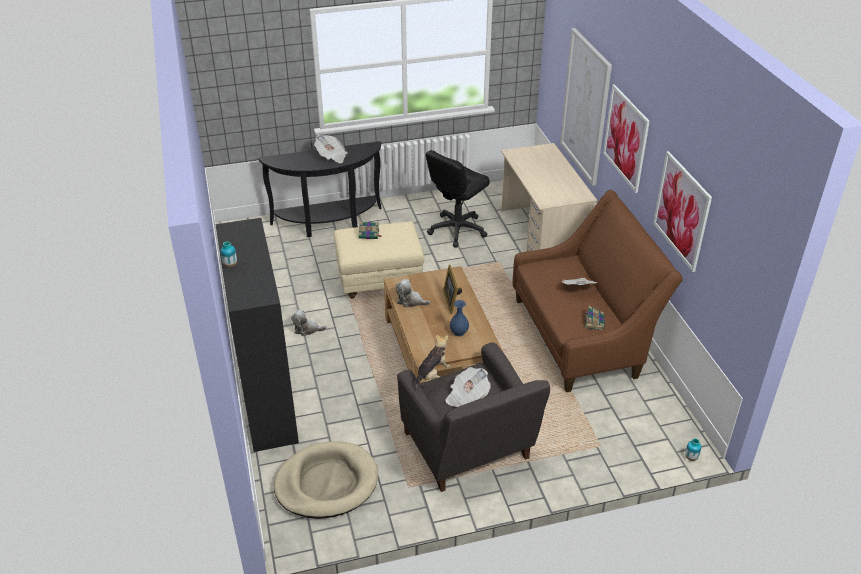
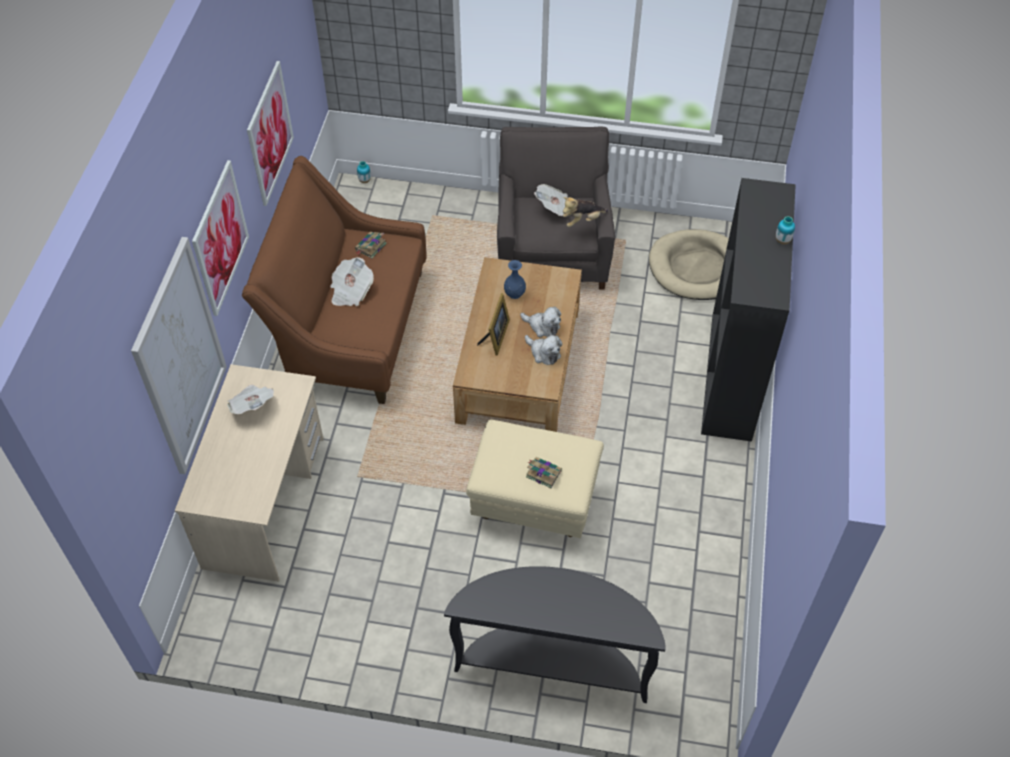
camera: 155 degrees left, 15 degrees up
(307, 329) = (657, 457): plush toy -> plush toy (542, 326)
(331, 156) = (543, 599): newspaper -> newspaper (252, 406)
(457, 230) = (371, 564): black office chair -> none

